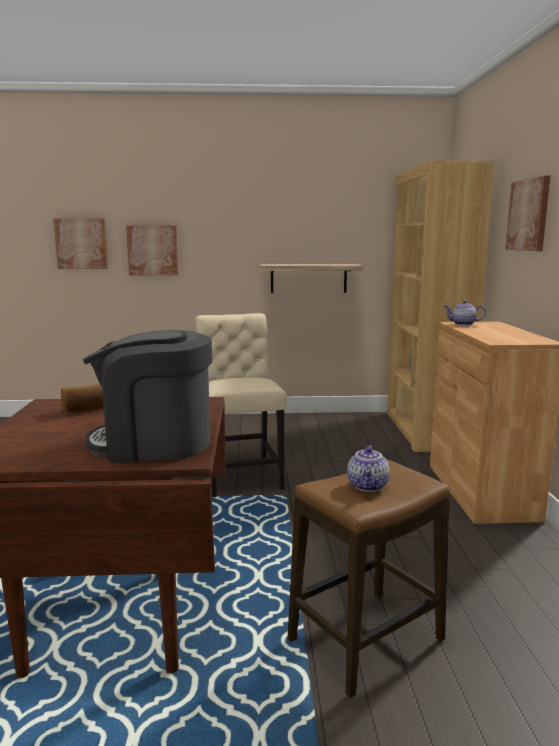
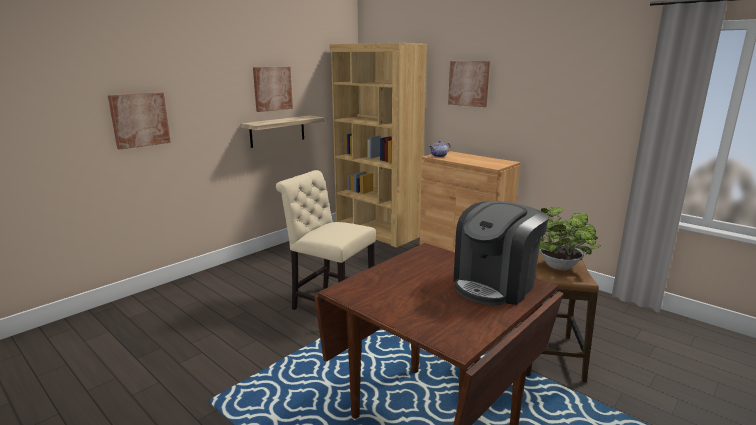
camera: 45 degrees left, 5 degrees up
(81, 243) = (53, 120): picture -> picture (272, 88)
(86, 409) = (385, 282): bread -> none
(368, 486) = (561, 268): teapot -> potted plant

